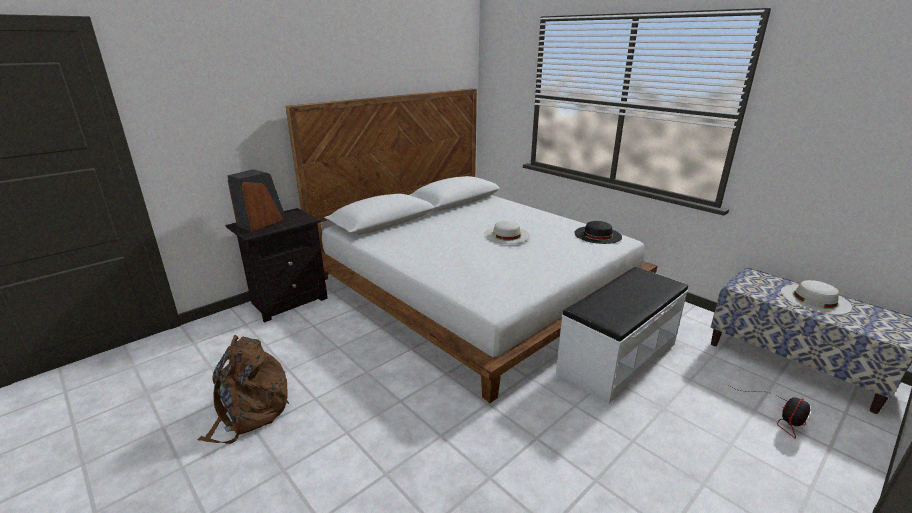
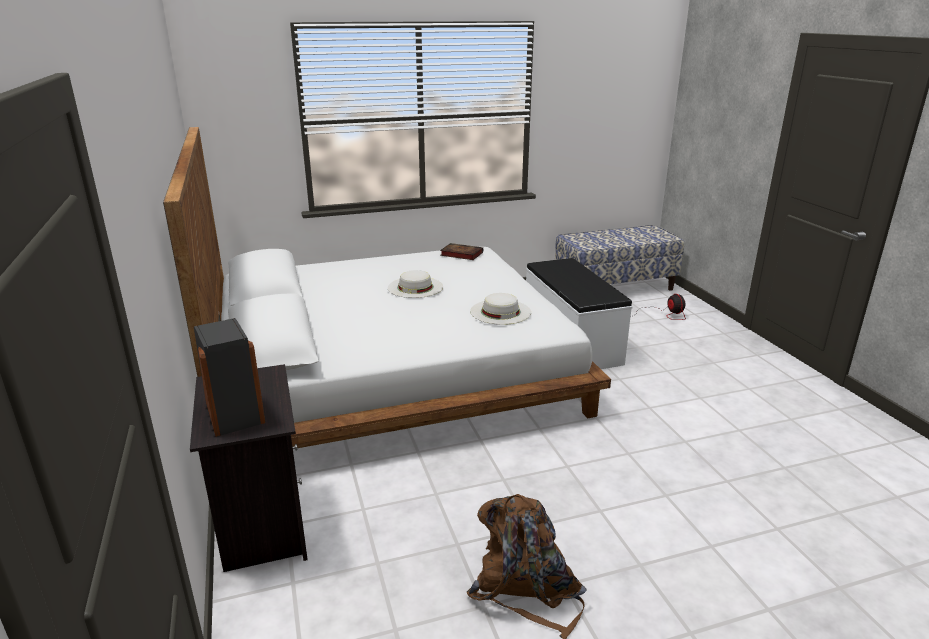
camera: 65 degrees left, 0 degrees up
(597, 235) = (460, 254): black hat -> book
(815, 299) = (615, 236): white hat -> white hat (500, 311)

